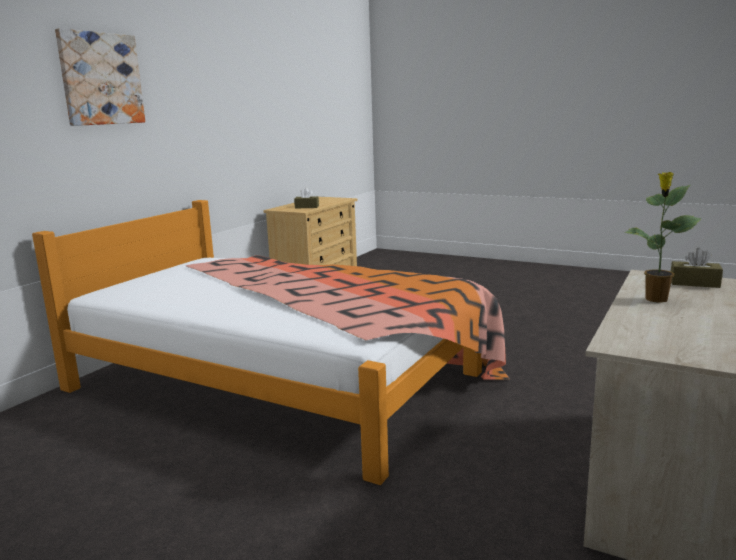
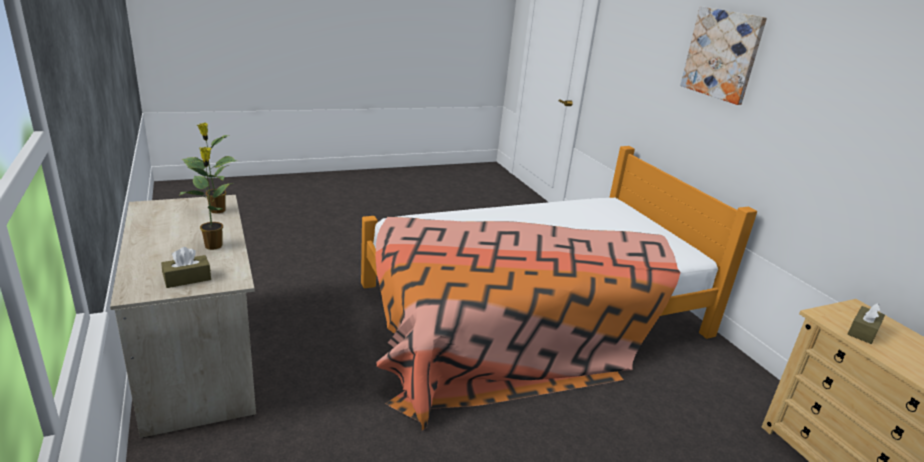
camera: 125 degrees right, 10 degrees up
(633, 333) = (216, 210): none -> potted plant

